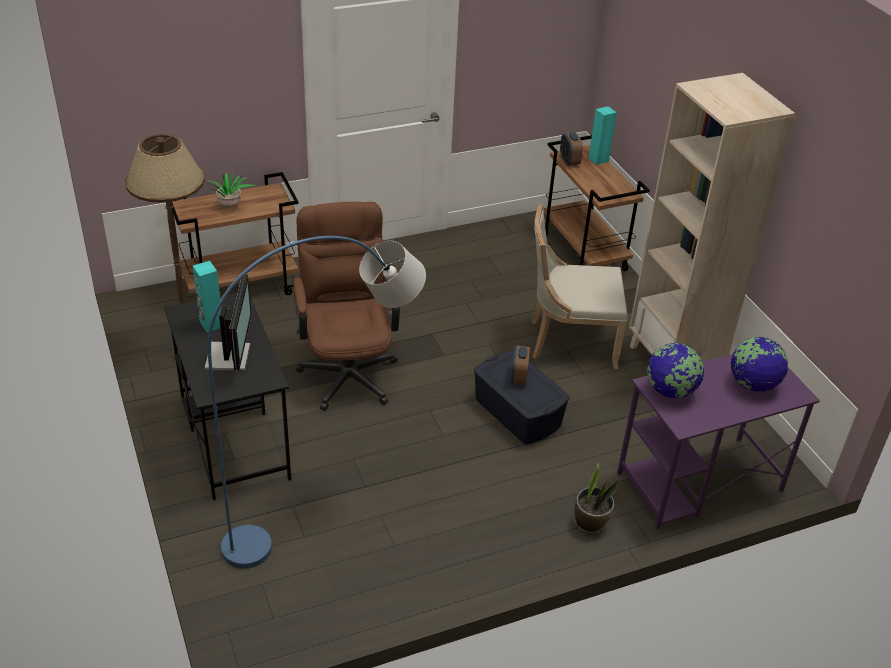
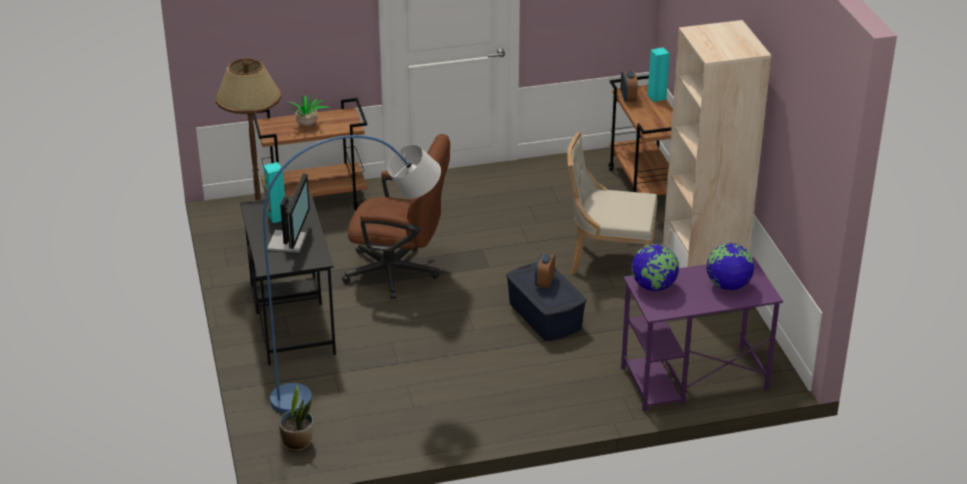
camera: 10 degrees right, 5 degrees down
(347, 369) = (400, 273): brown office chair -> brown office chair turned 105 degrees clockwise
(590, 523) = (586, 402): potted plant -> potted plant (297, 443)

